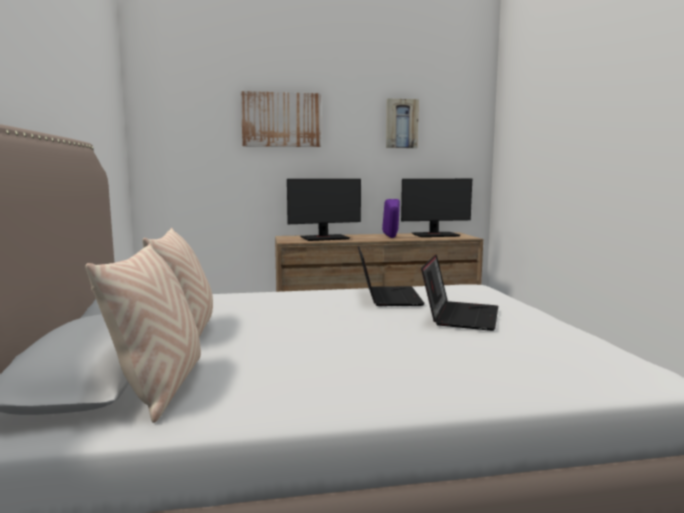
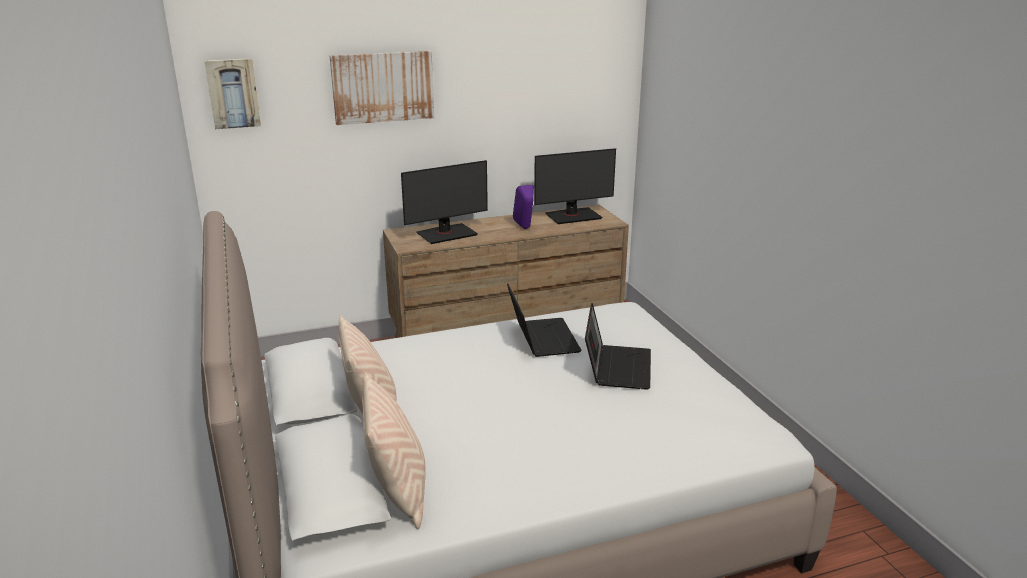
camera: 10 degrees left, 15 degrees up
(401, 124) = (530, 80): picture -> picture (233, 93)

